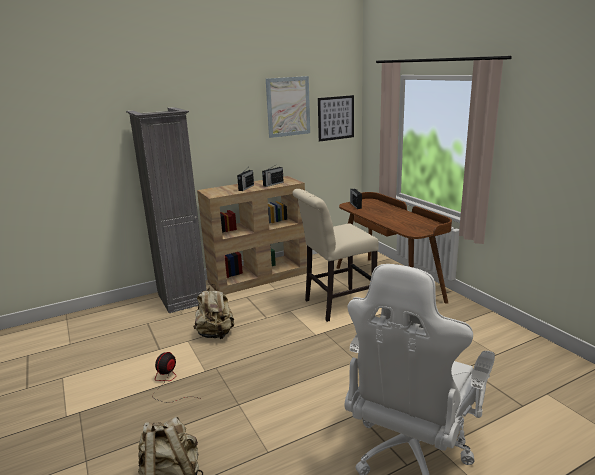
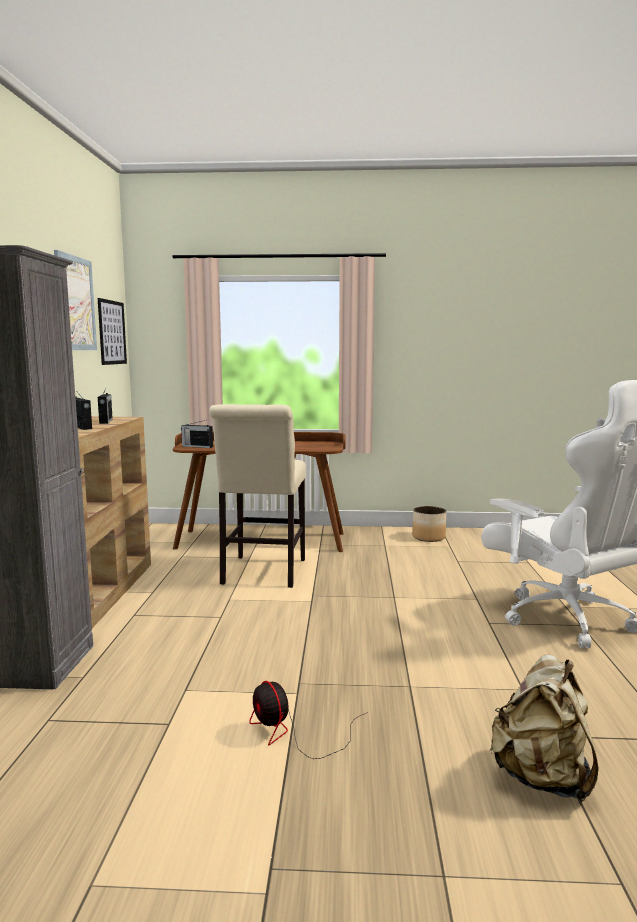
camera: 60 degrees left, 10 degrees down
(216, 334) = (205, 662): beige backpack -> none
(502, 338) = (429, 537): none -> planter

